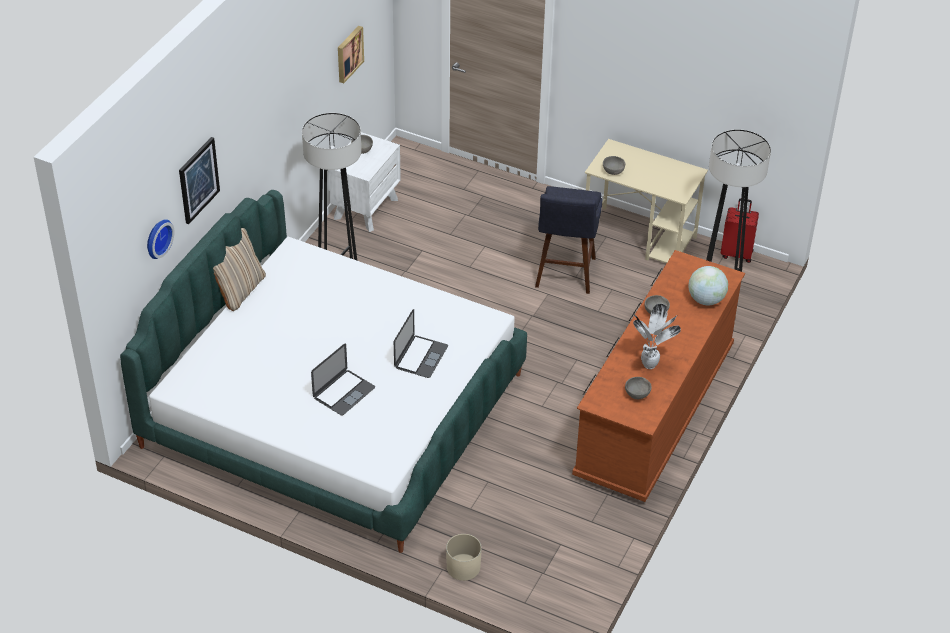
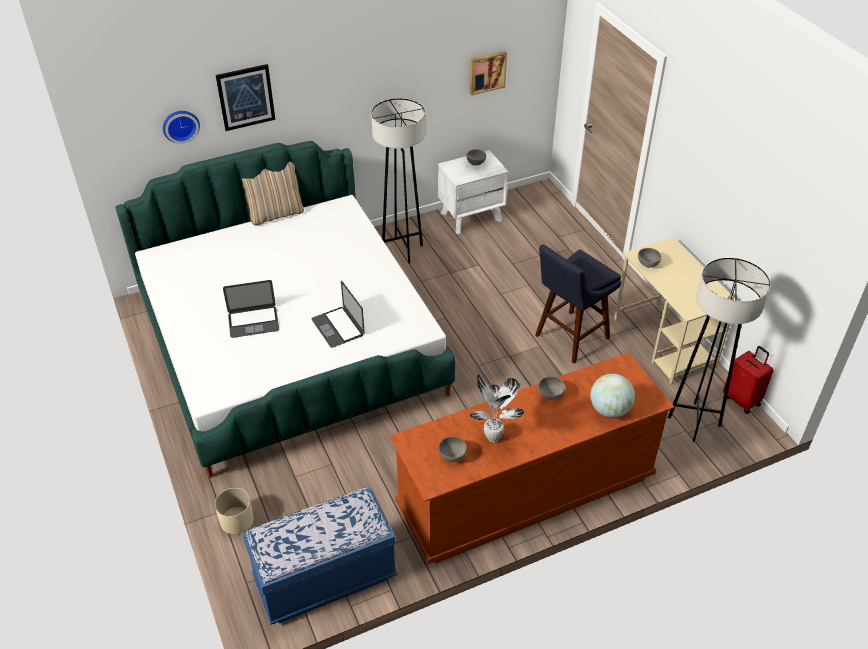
camera: 40 degrees right, 0 degrees up
(420, 357) = (338, 327): laptop -> laptop turned 90 degrees clockwise
(579, 561) = (325, 578): none -> blue bench

